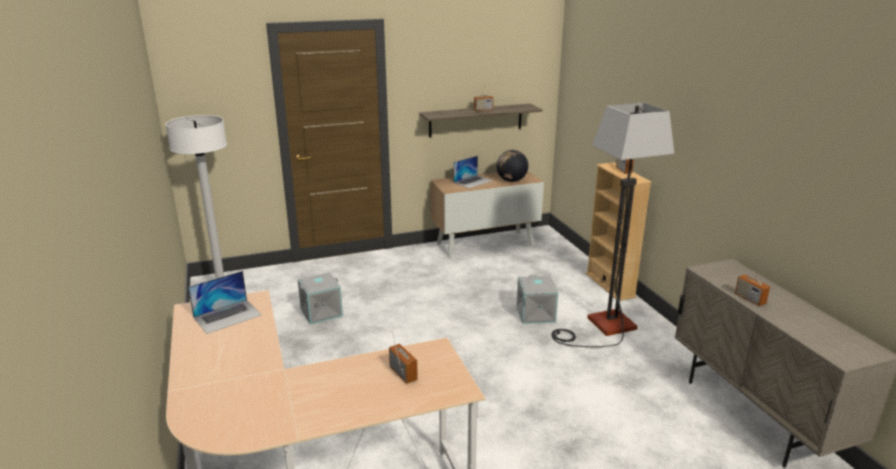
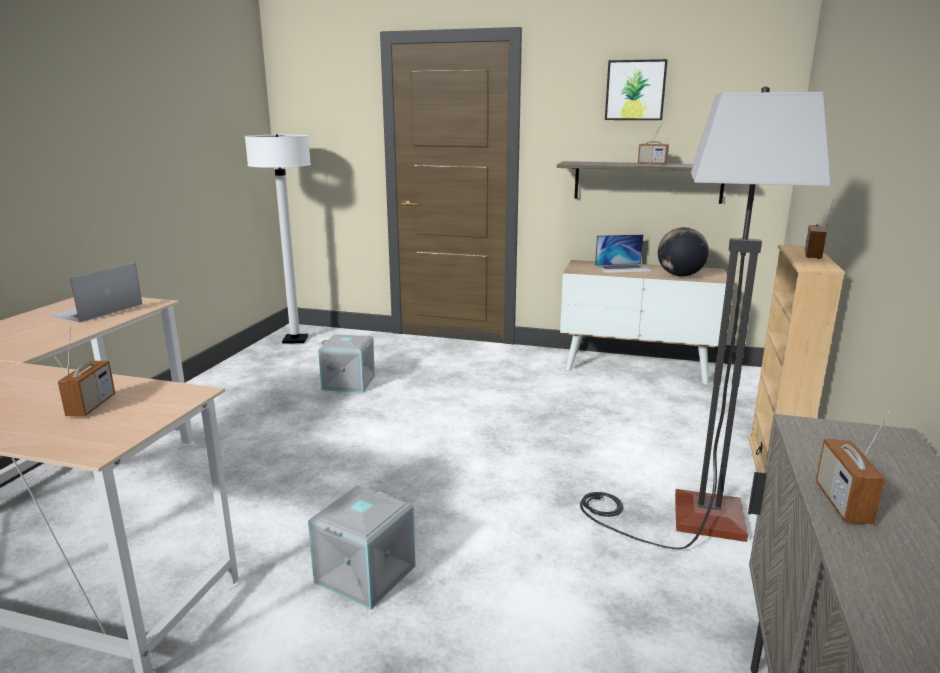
camera: 35 degrees right, 5 degrees down
(227, 316) = (96, 310): laptop -> laptop turned 120 degrees clockwise
(464, 60) = (635, 90): none -> picture
(536, 314) = (599, 464): grey storage box -> grey storage box (366, 575)

